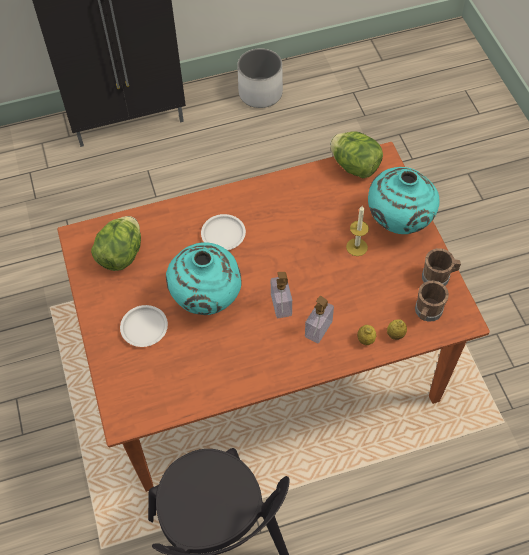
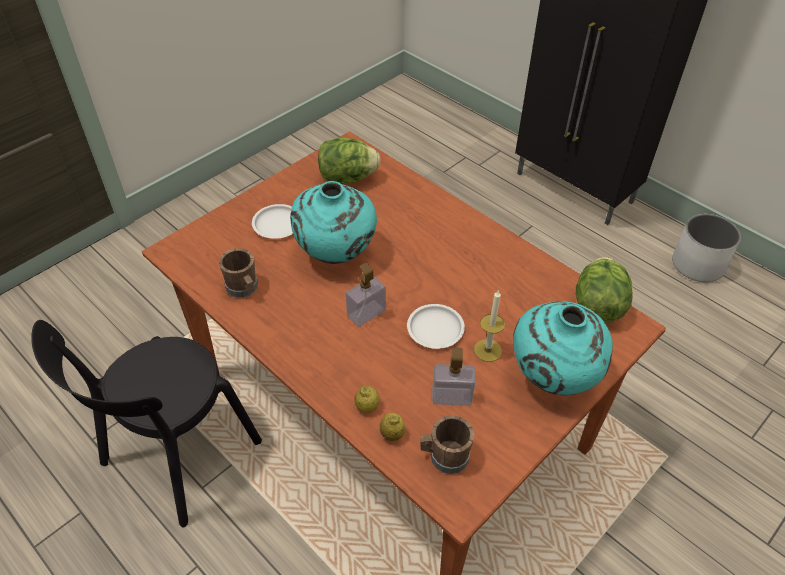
camera: 60 degrees right, 10 degrees down
(223, 234) = (421, 235): white plate -> white plate (435, 329)
(318, 329) = (355, 357): soap dispenser -> soap dispenser (451, 396)
(438, 277) = (505, 450): brown mug -> brown mug (244, 289)

